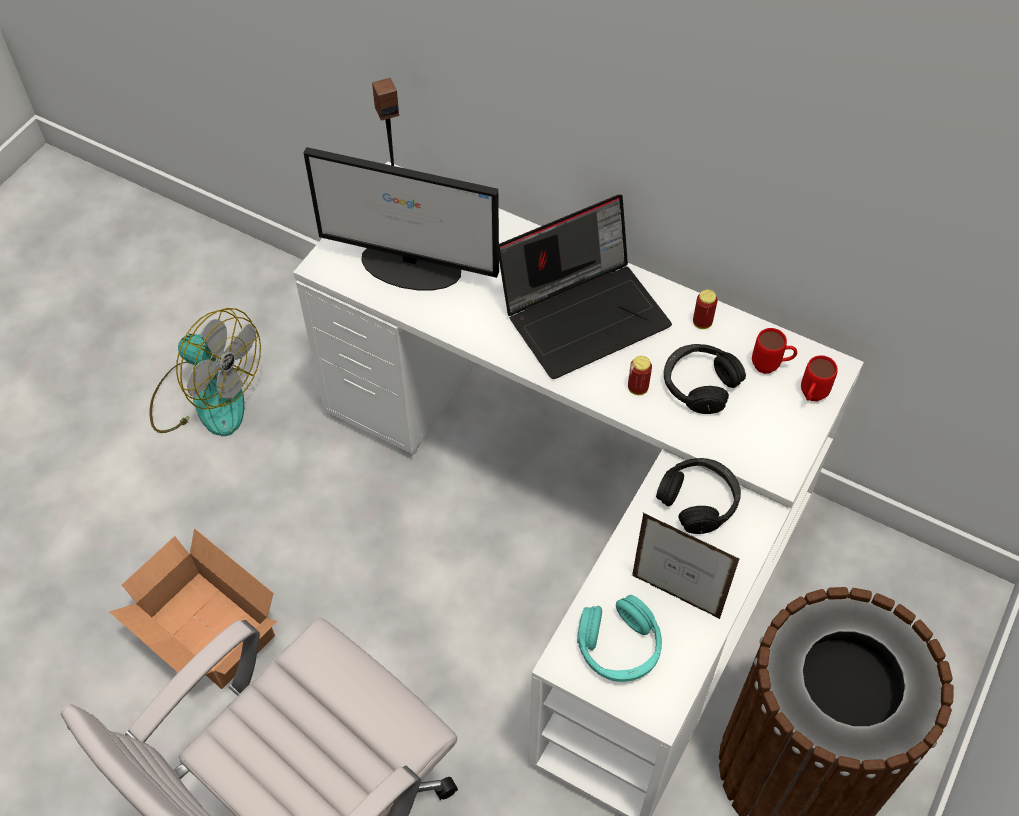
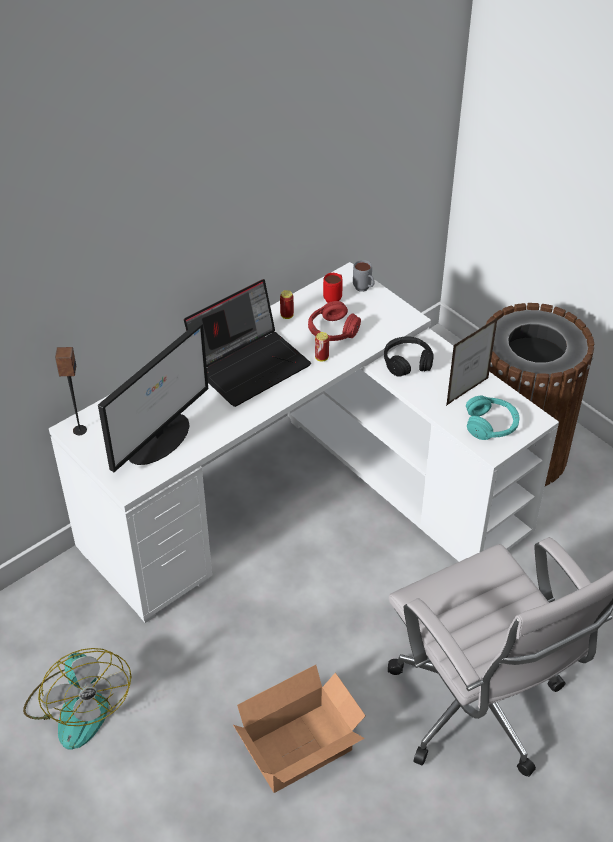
camera: 70 degrees left, 10 degrees down
(206, 396) = (78, 706): fan -> fan turned 105 degrees clockwise
(585, 313) = (250, 364): laptop -> laptop turned 60 degrees clockwise
(699, 384) = (332, 331): black headphones -> red headphones
(811, 397) = (364, 289): red mug -> grey mug

